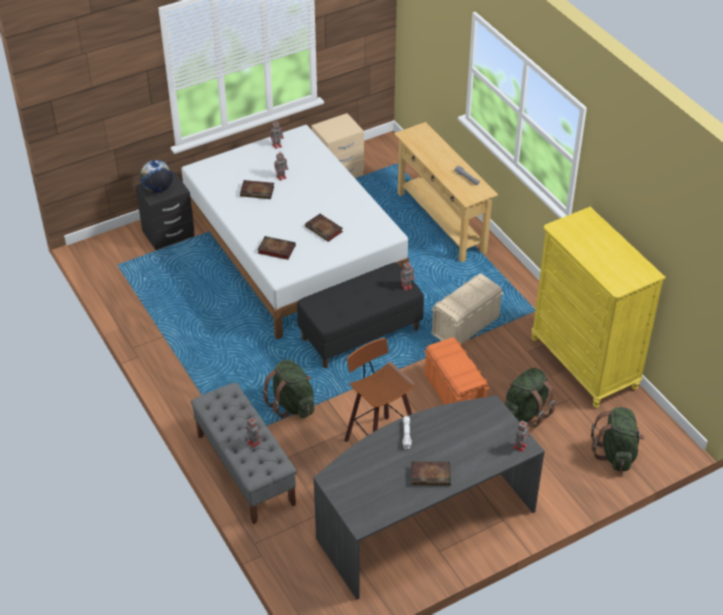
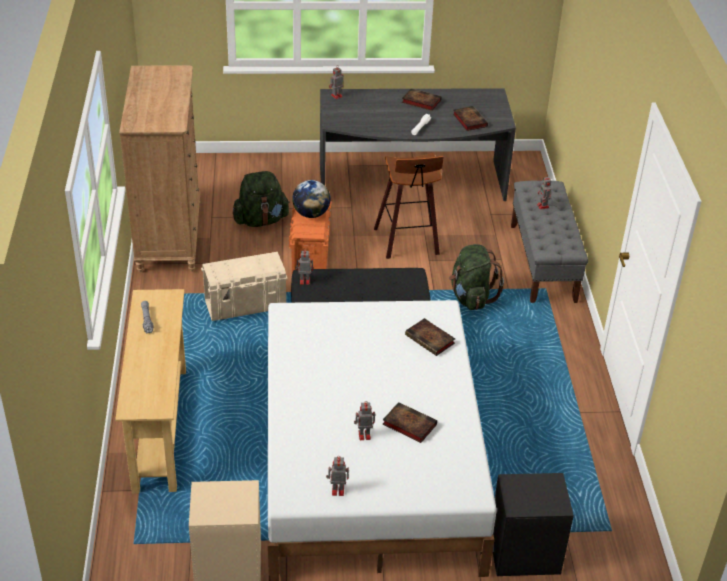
camera: 155 degrees left, 5 degrees down
(158, 189) = (542, 495): globe -> globe (311, 214)
(325, 229) = (357, 342): book -> book (469, 120)
(584, 364) = (169, 236): yellow dresser -> brown dresser
(616, 453) = (217, 172): green backpack -> none

